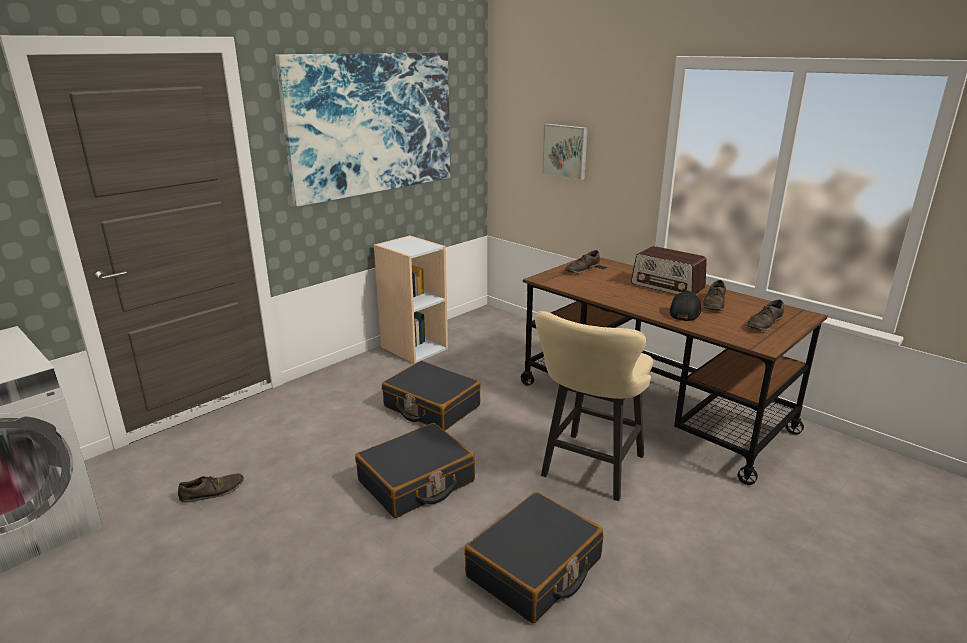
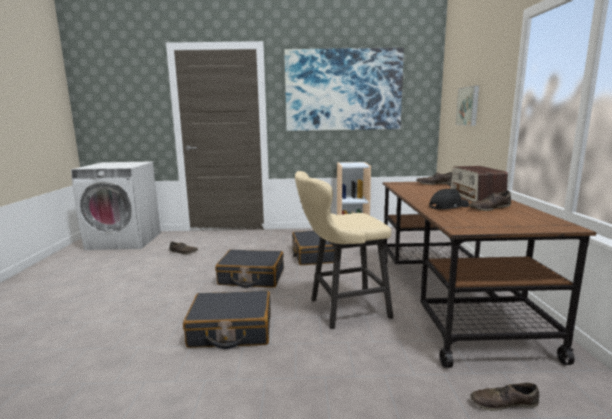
camera: 45 degrees right, 10 degrees down
(764, 324) = (503, 222): brown shoe -> brown shoe (503, 403)

